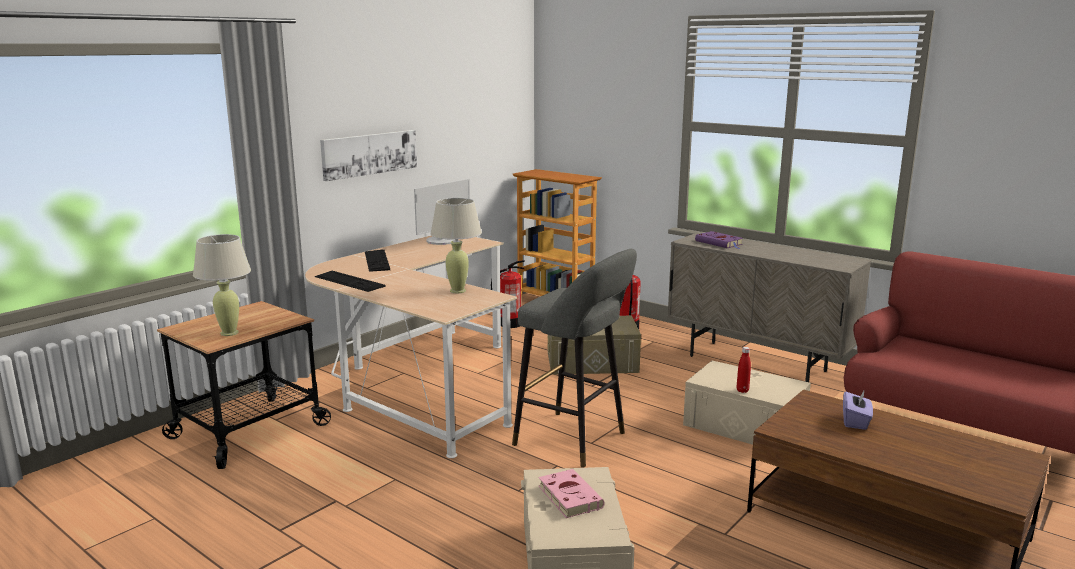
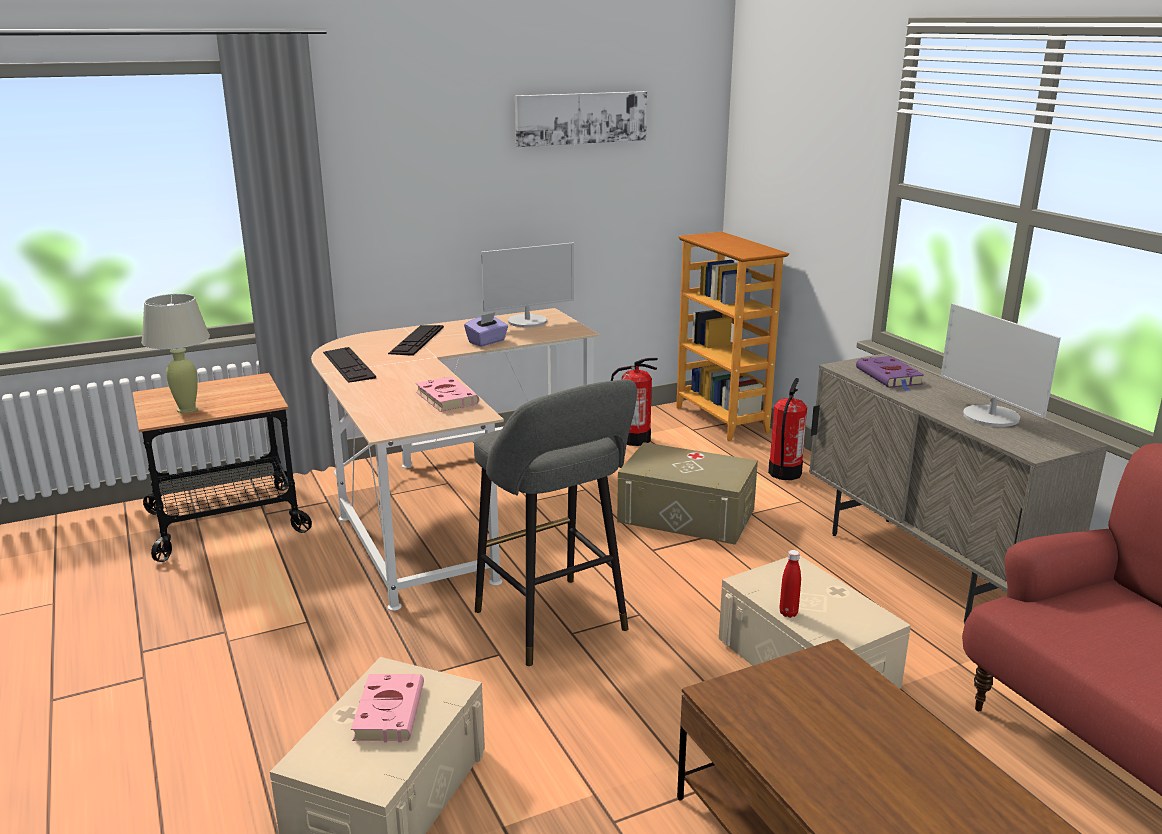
camera: 25 degrees right, 5 degrees up
(369, 154) = (446, 201): picture -> picture (581, 118)
(457, 291) = (445, 398): beige table lamp -> pink book
(799, 255) = (990, 417): none -> monitor
(855, 421) = (855, 716): purple tissue box -> purple tissue box (487, 342)

